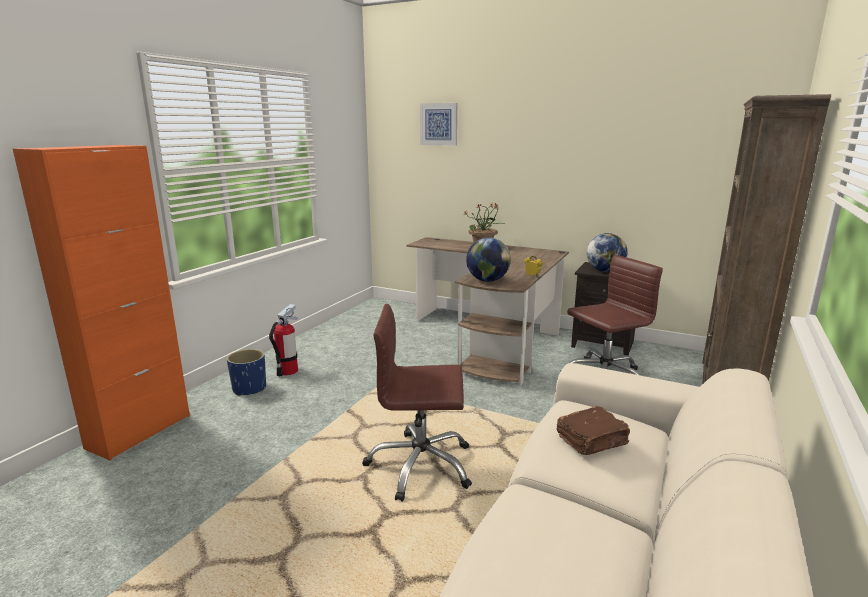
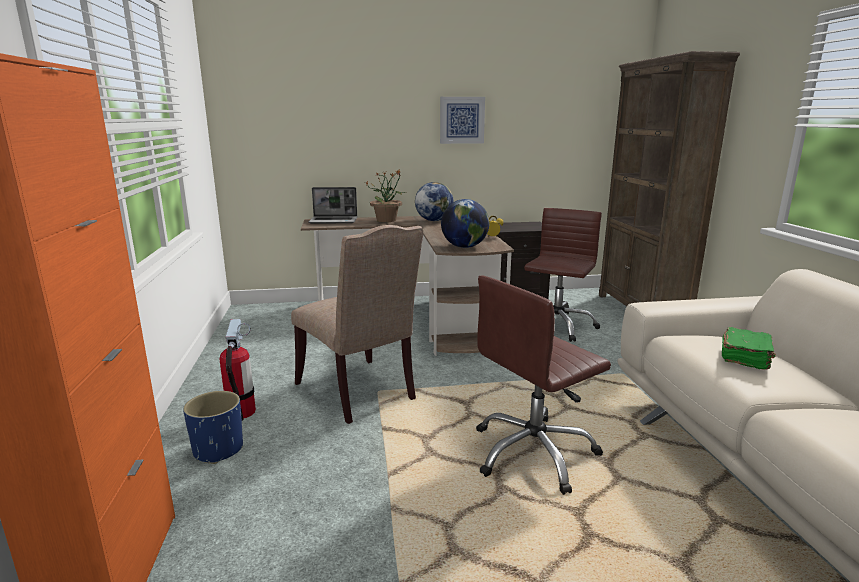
camera: 35 degrees left, 0 degrees up
(368, 382) = (360, 392): none -> beige chair
(439, 124) = (310, 82): picture -> picture (462, 120)
(441, 242) = (334, 221): none -> laptop
(592, 441) = (745, 358): brown book -> green book
(605, 271) = (517, 227): globe -> globe (434, 220)

